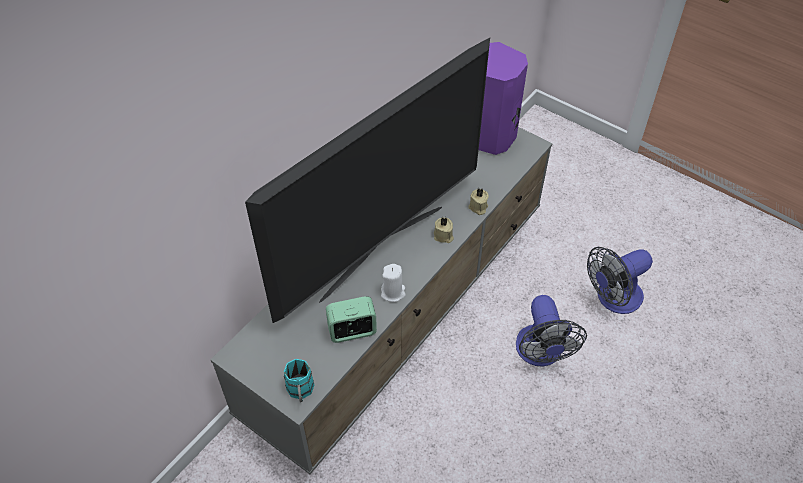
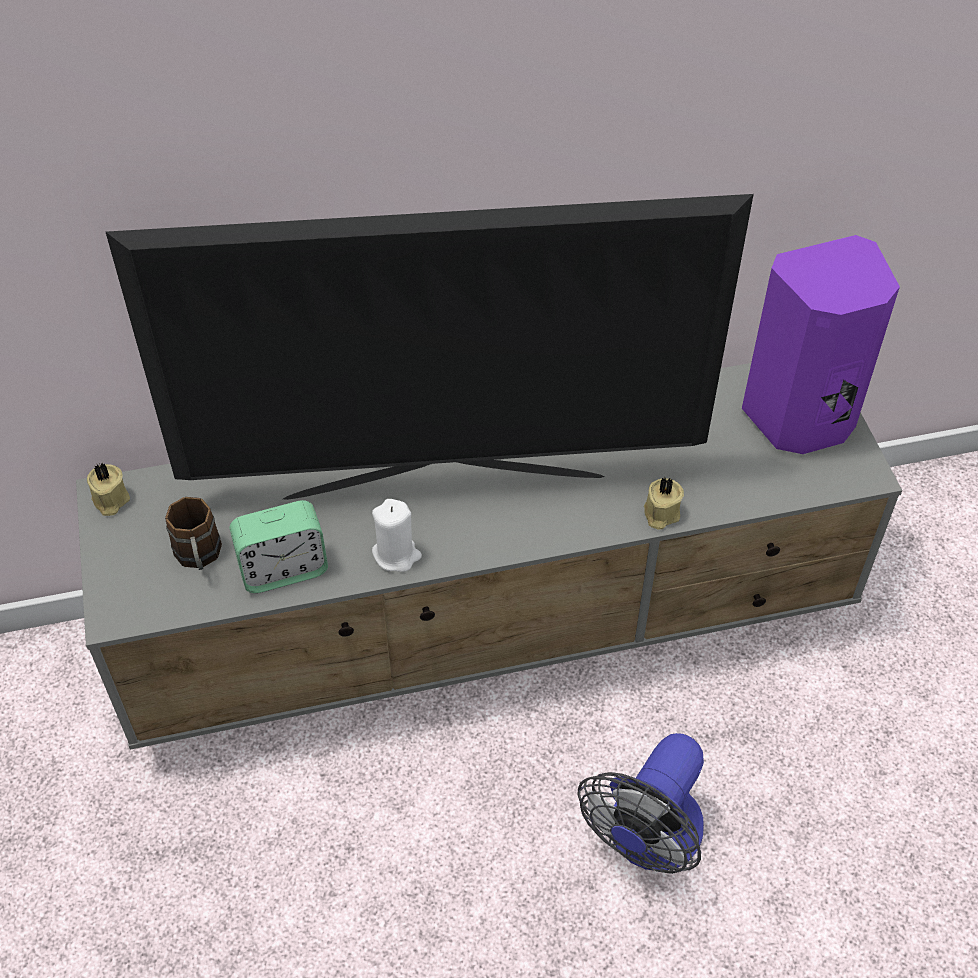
camera: 40 degrees right, 0 degrees up
(301, 393) = (132, 604): turquoise mug -> none
(309, 352) = (199, 558): none -> brown mug
(352, 331) = (283, 570): alarm clock -> alarm clock turned 135 degrees clockwise
(443, 236) = (558, 522): beige candle -> beige candle (110, 500)
(613, 299) = (862, 846): fan -> none

